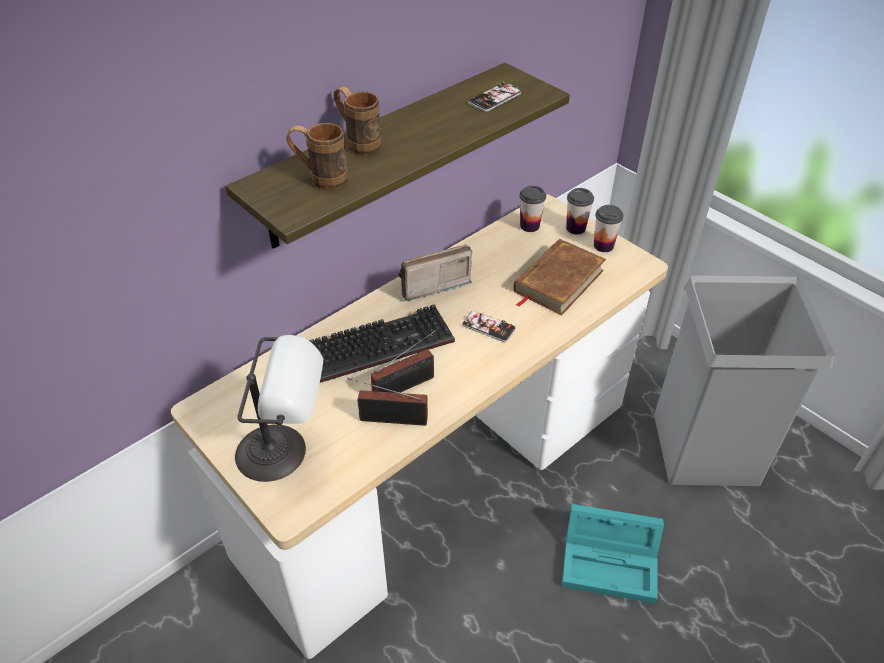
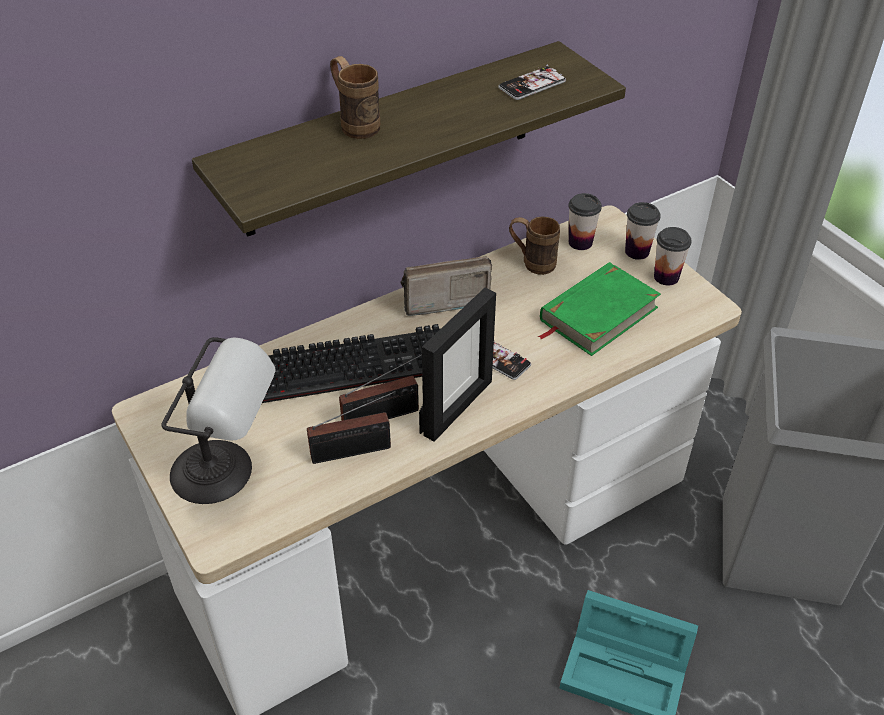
camera: 10 degrees right, 0 degrees up
(321, 179) = (299, 162): brown mug -> brown mug (532, 263)
(389, 418) = (355, 451): radio -> radio turned 150 degrees clockwise
(464, 370) = (456, 407): none -> picture frame
(558, 281) = (597, 314): brown book -> green book

